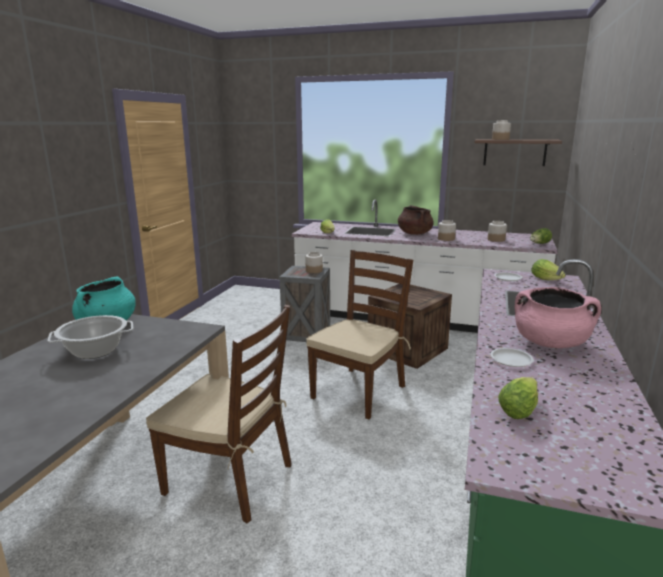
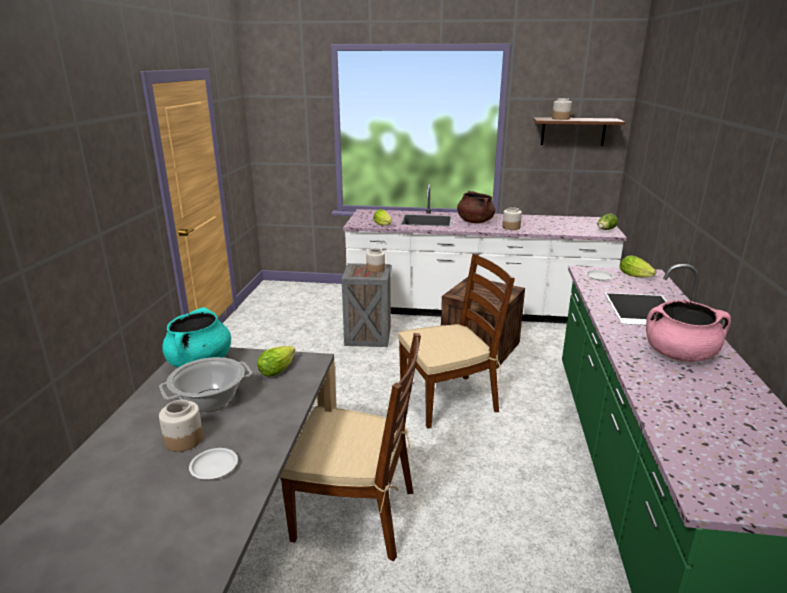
camera: 10 degrees left, 5 degrees up
(359, 391) = (449, 400): brown chair -> brown chair turned 45 degrees clockwise
(496, 240) = (561, 226): jar -> jar (183, 440)
(511, 360) = (654, 378): white plate -> white plate (214, 466)
(520, 408) = (692, 433): lettuce -> lettuce (279, 368)

